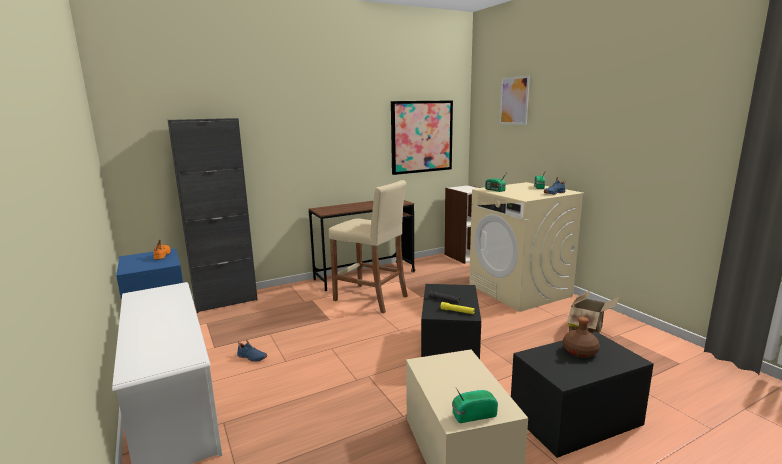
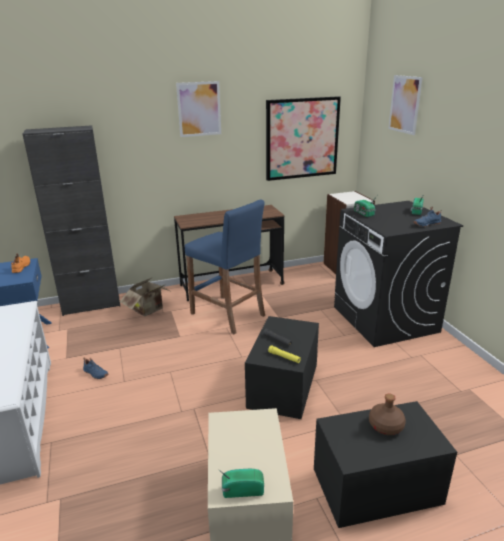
camera: 10 degrees right, 10 degrees up
(332, 107) = (199, 109): none -> picture
(371, 298) = (228, 314): beige stool -> blue stool
(520, 290) = (385, 319): beige washing machine -> black washing machine
(588, 331) = (438, 380): cardboard box -> cardboard box (149, 310)

